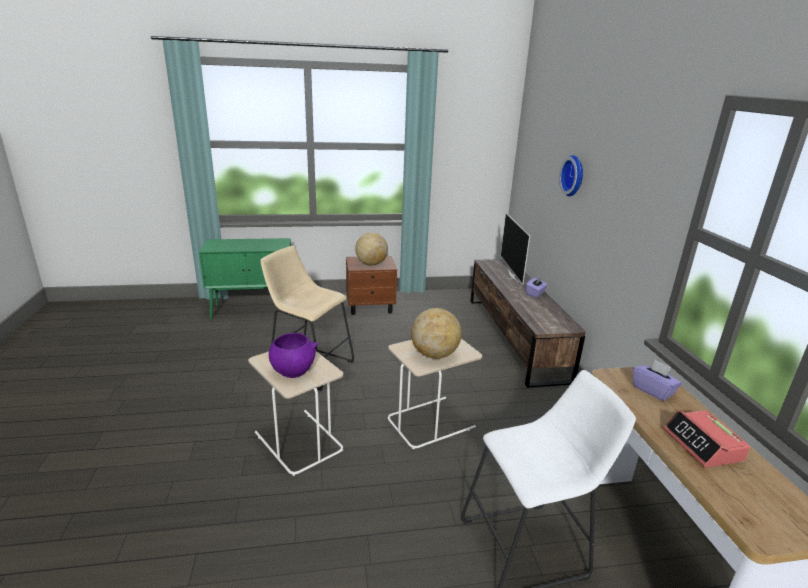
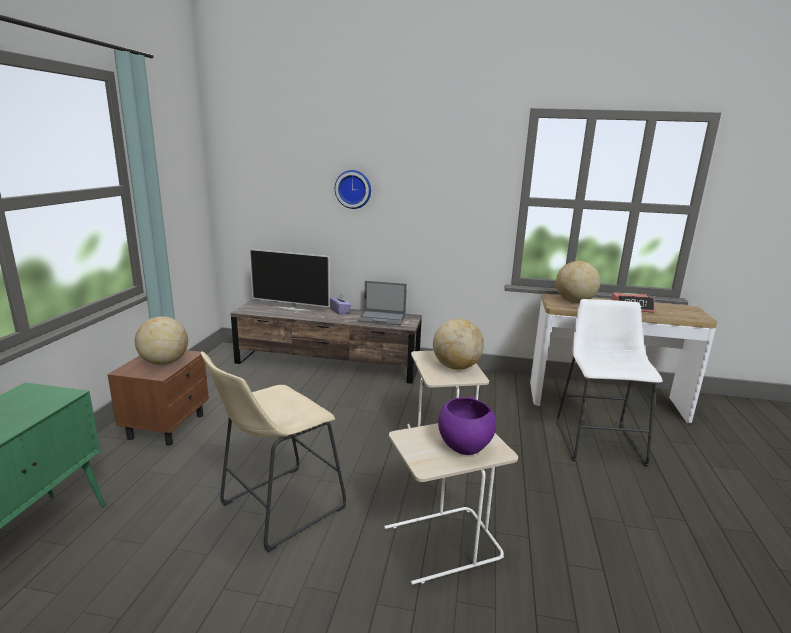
camera: 70 degrees left, 5 degrees down
(546, 314) = (382, 318): none -> laptop
(653, 390) = (574, 302): purple tissue box -> globe

